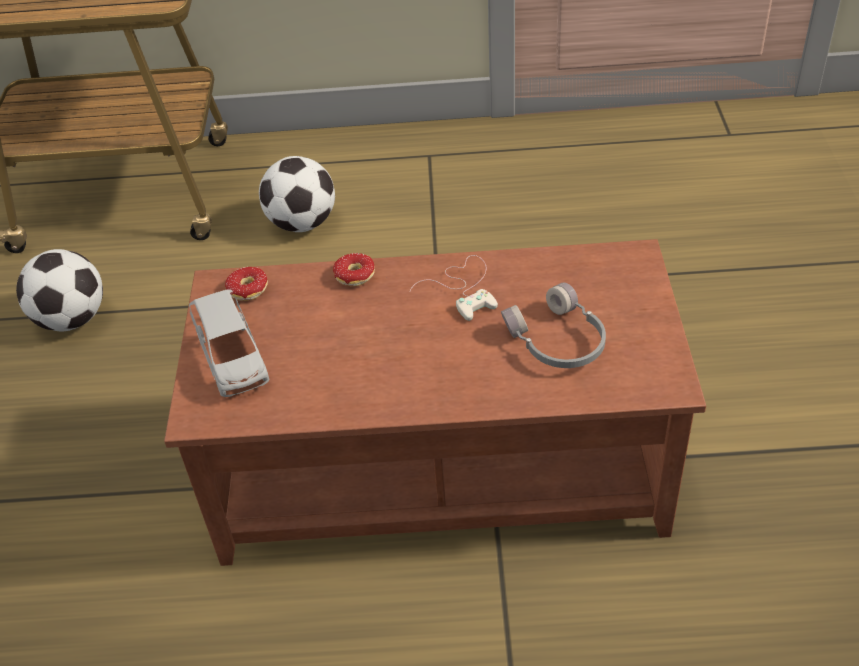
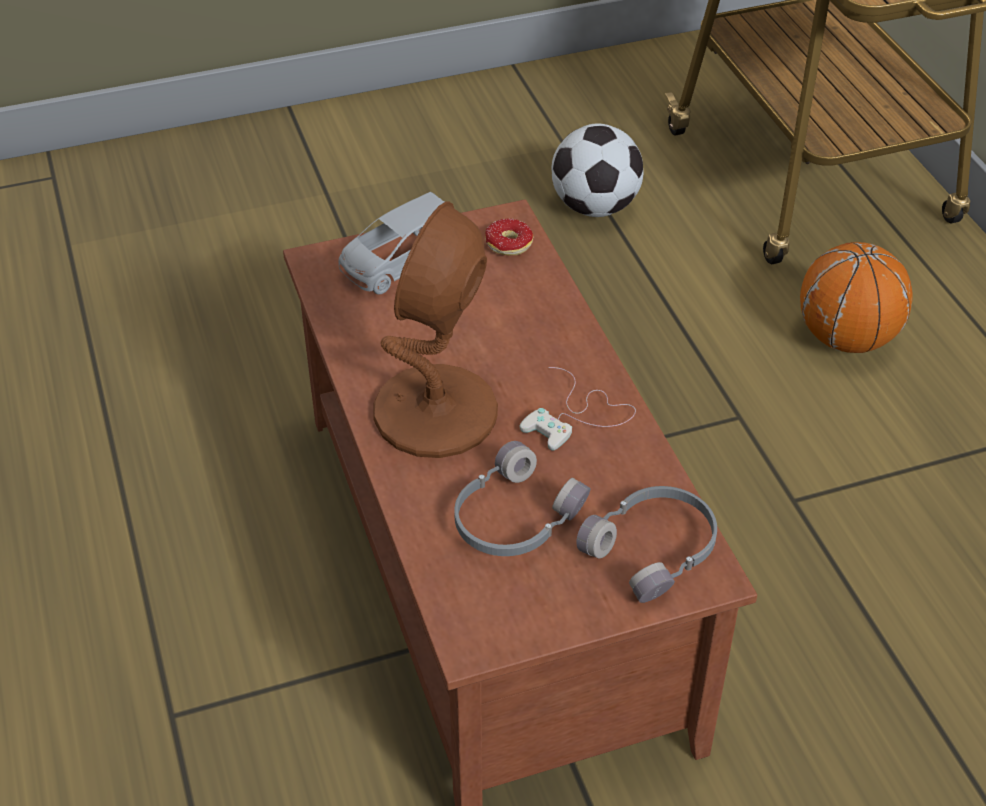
camera: 70 degrees right, 0 degrees up
(302, 223) = (846, 338): football -> basketball
(358, 280) = (557, 323): donut -> none
(429, 367) = (435, 413): none -> brown table lamp
(608, 276) = (654, 550): none -> grey headphones

